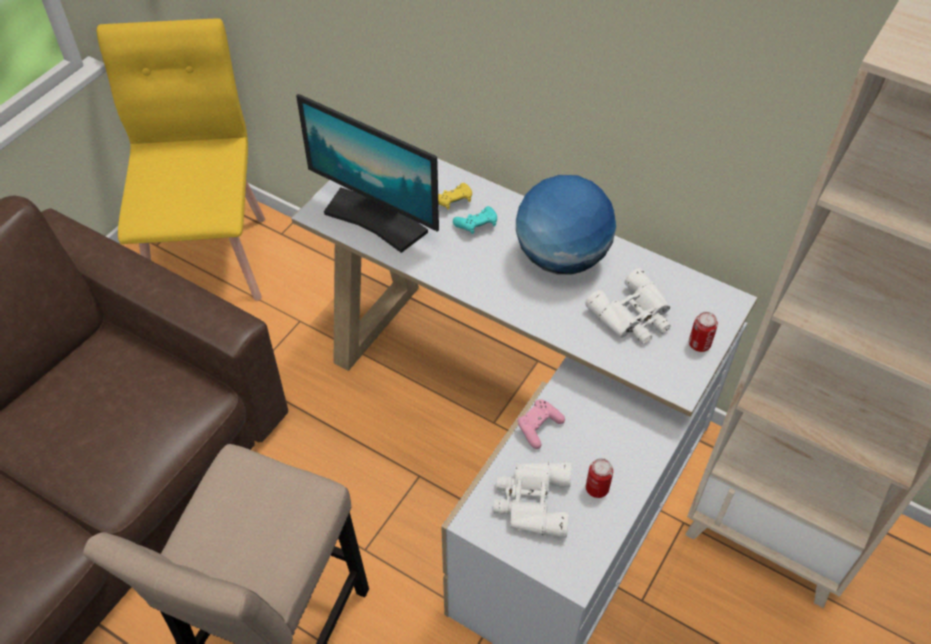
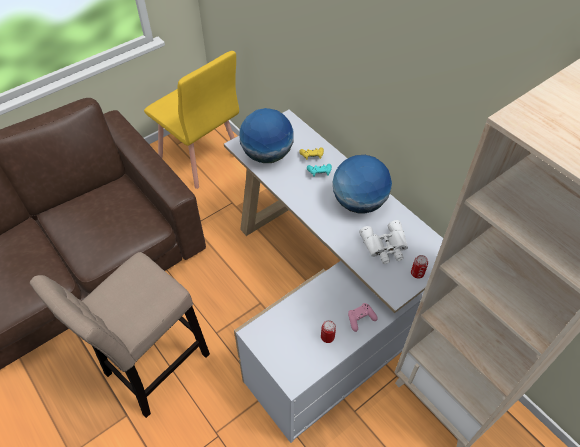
camera: 20 degrees right, 0 degrees up
(209, 259) = (200, 158): yellow chair -> yellow chair turned 120 degrees clockwise
(376, 218) = (267, 155): monitor -> globe
(531, 502) = (287, 333): white binoculars -> none
(538, 427) = (310, 293): pink game controller -> pink game controller (360, 319)

